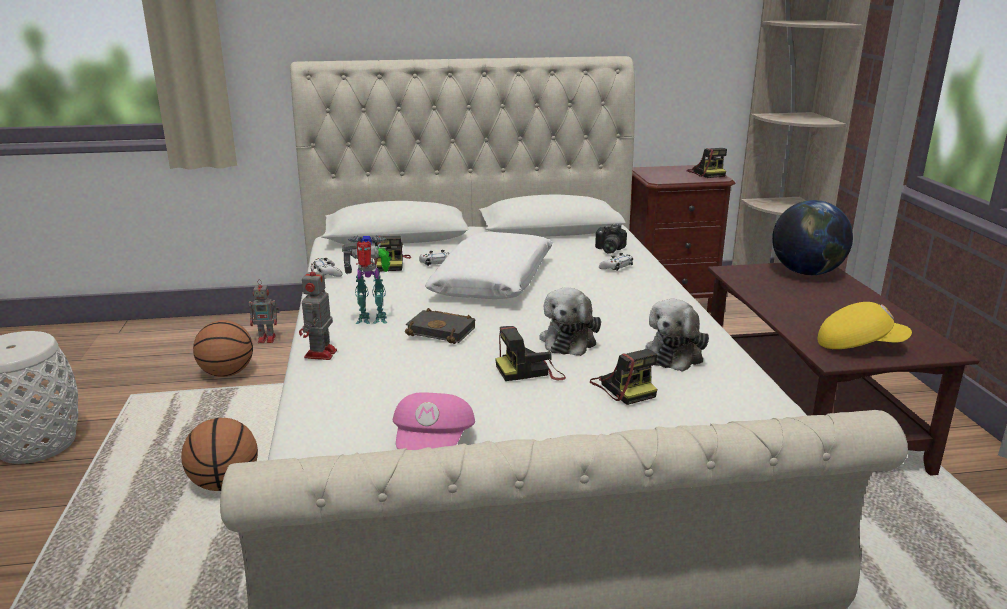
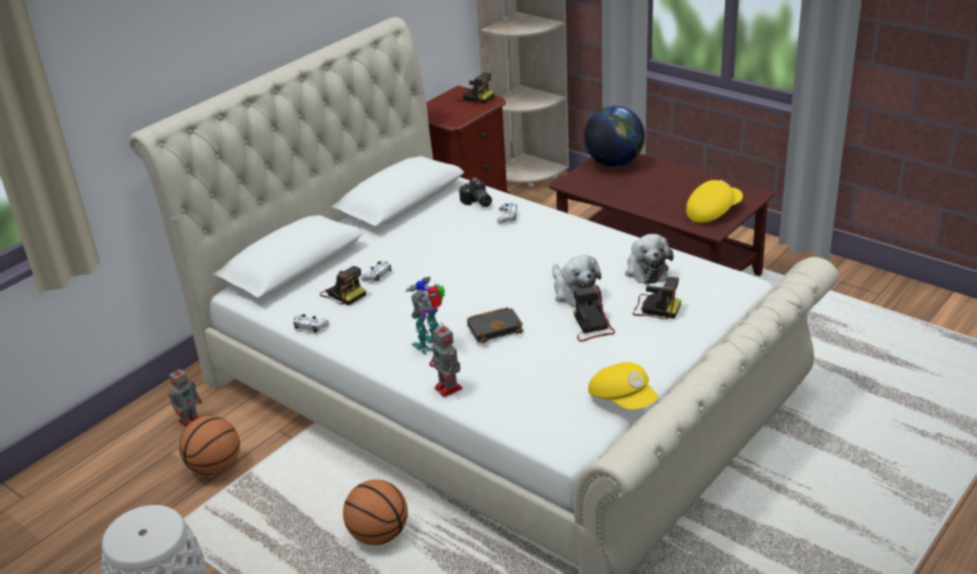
camera: 40 degrees left, 10 degrees up
(434, 444) = (623, 399): pink cap -> yellow cap
(493, 281) = (447, 270): white pillow -> none
(530, 371) = (591, 326): camera -> camera turned 135 degrees clockwise

